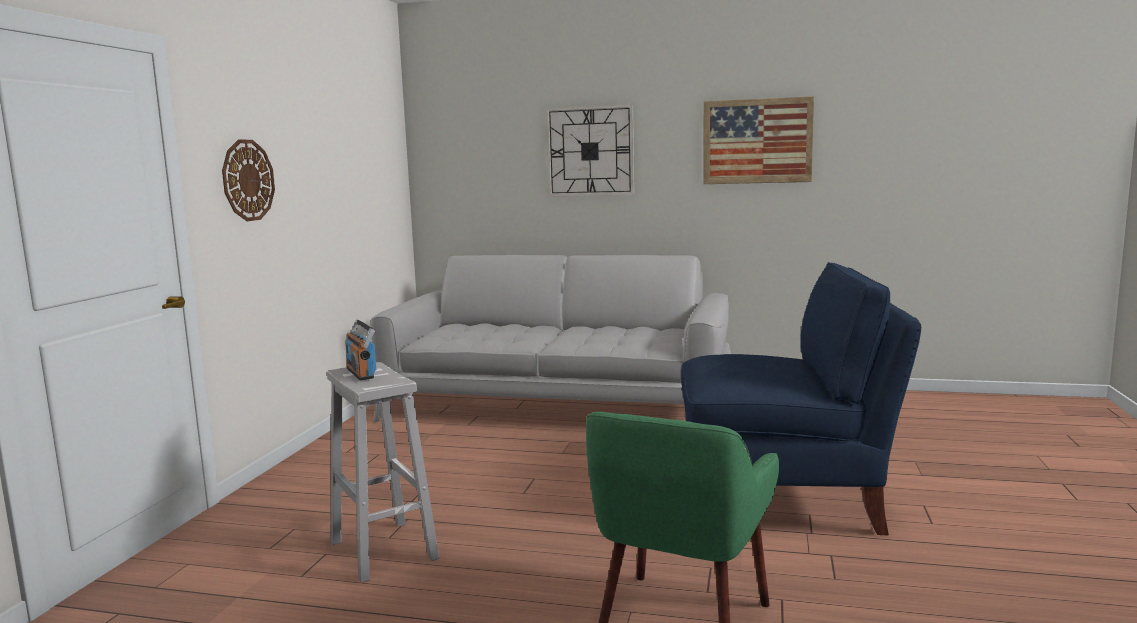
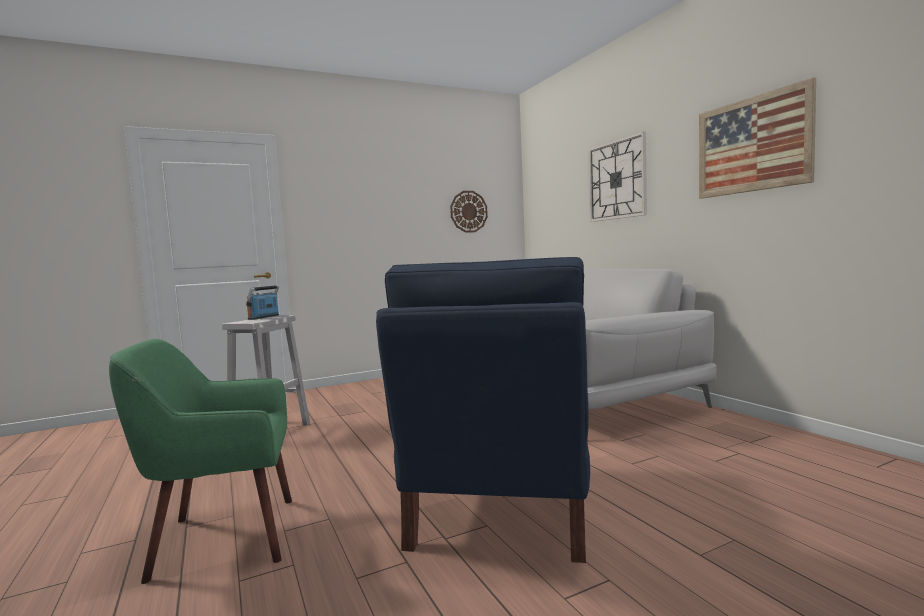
camera: 50 degrees right, 5 degrees down
(248, 180) = (339, 212): wall clock -> wall clock (468, 211)
(784, 500) = (501, 506): blue armchair -> blue armchair turned 45 degrees clockwise

